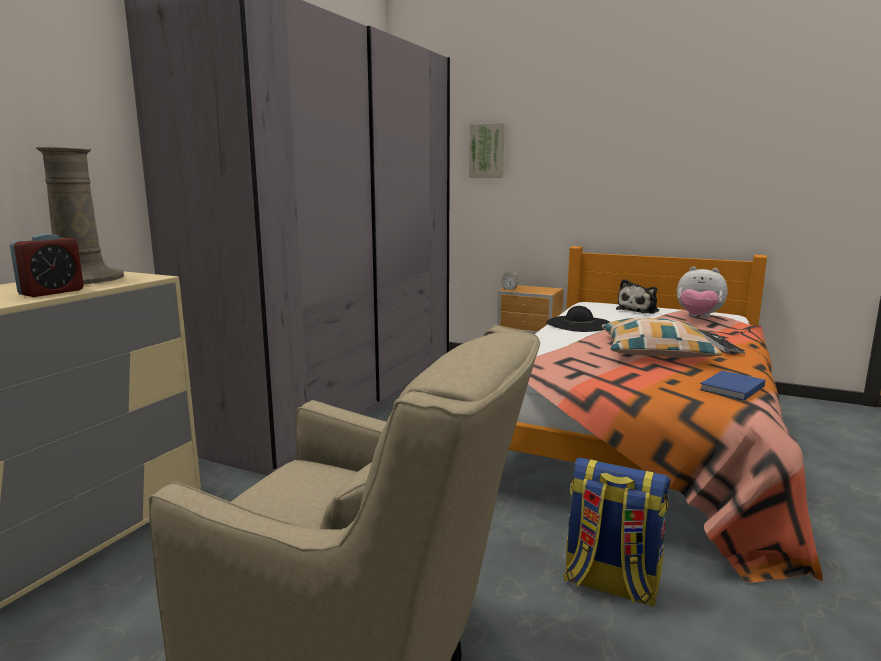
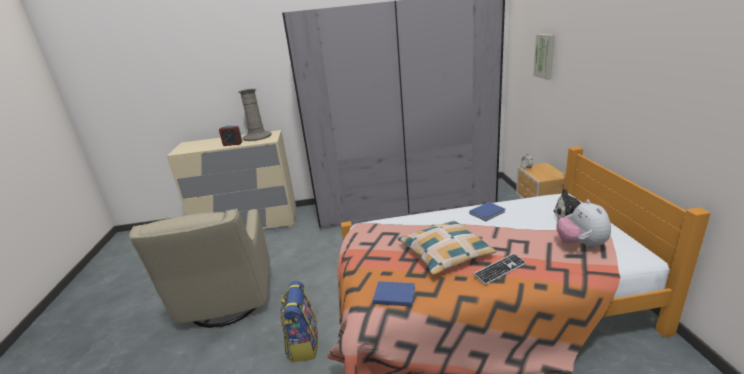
camera: 60 degrees right, 10 degrees up
(579, 324) = (488, 212): black hat -> blue book

